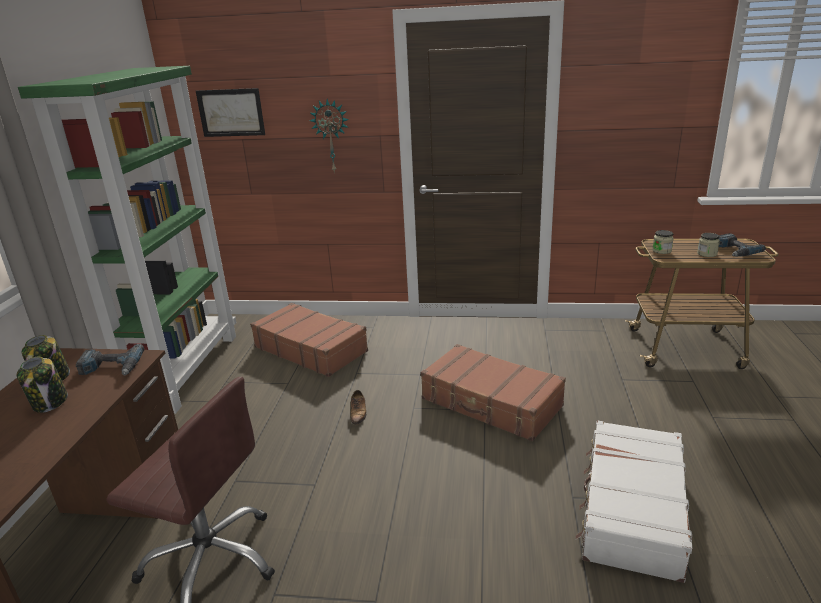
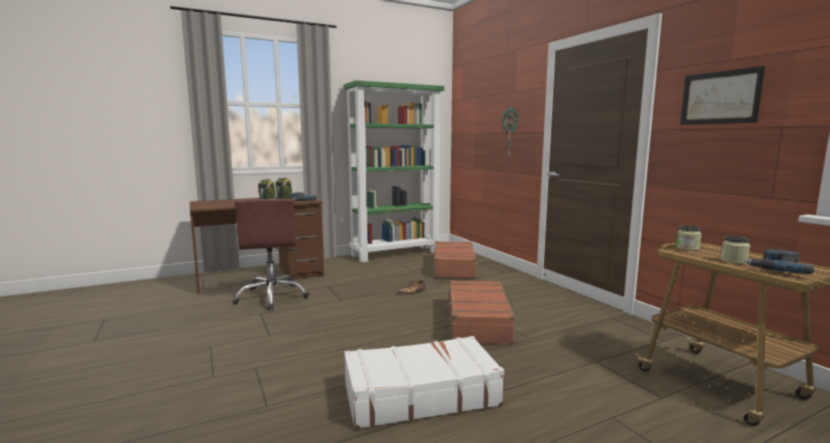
camera: 55 degrees right, 15 degrees down
(231, 112) = (472, 117): picture -> picture (719, 97)

